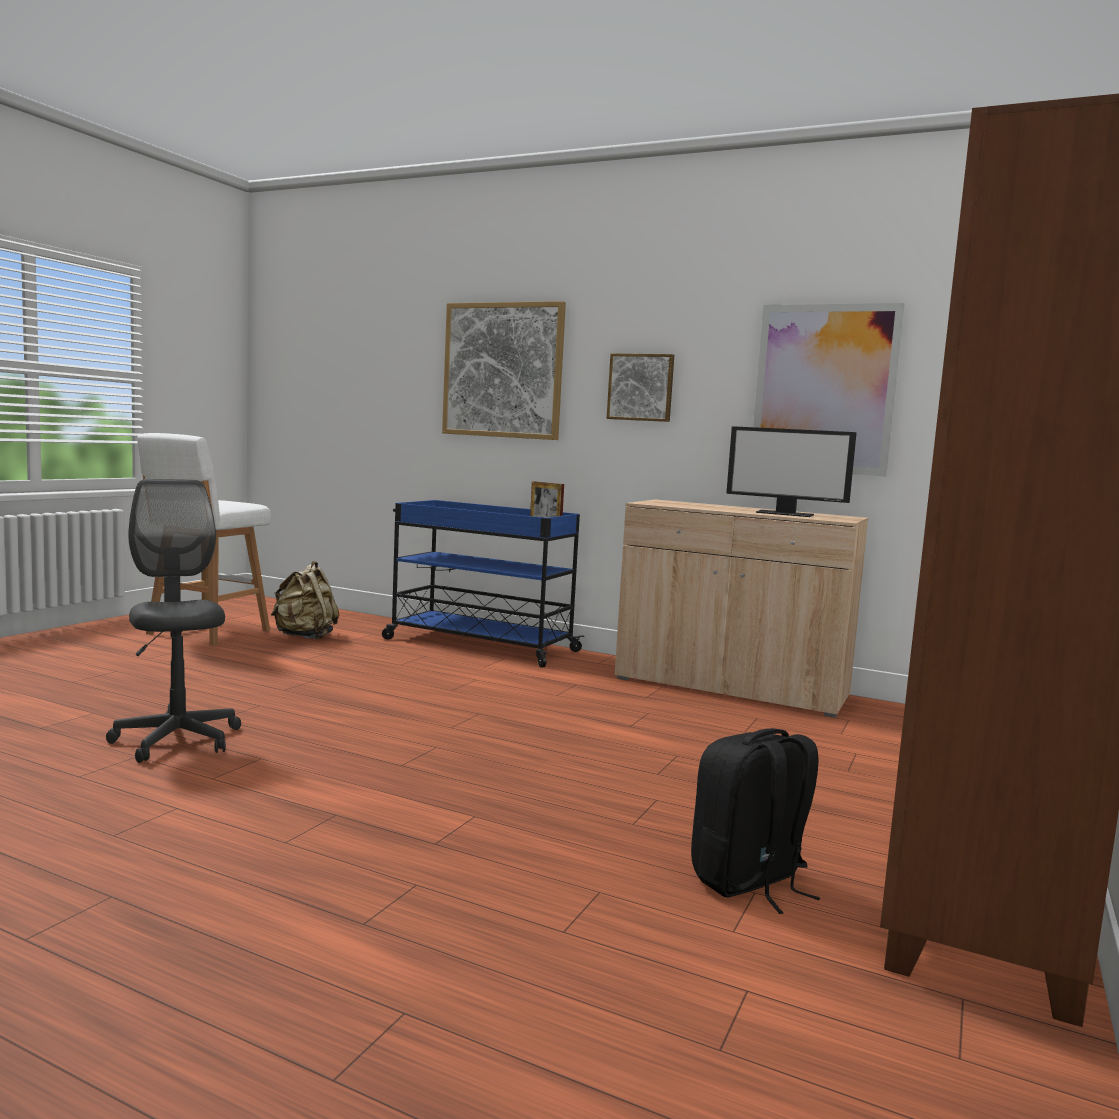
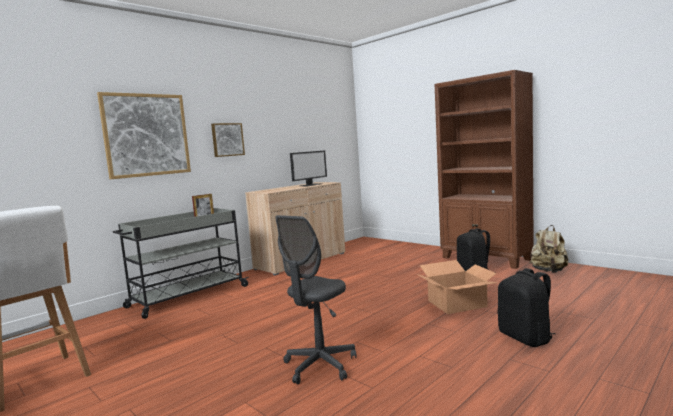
camera: 70 degrees left, 0 degrees up
(177, 740) = (320, 365): grey office chair -> grey office chair turned 45 degrees counterclockwise
(217, 927) = (526, 338): none -> black backpack
(305, 637) = (107, 342): beige backpack -> beige backpack (549, 271)
(466, 848) = (457, 304): none -> cardboard box
(478, 645) = (187, 297): blue cart -> grey cart
(824, 389) = (295, 135): picture -> none

